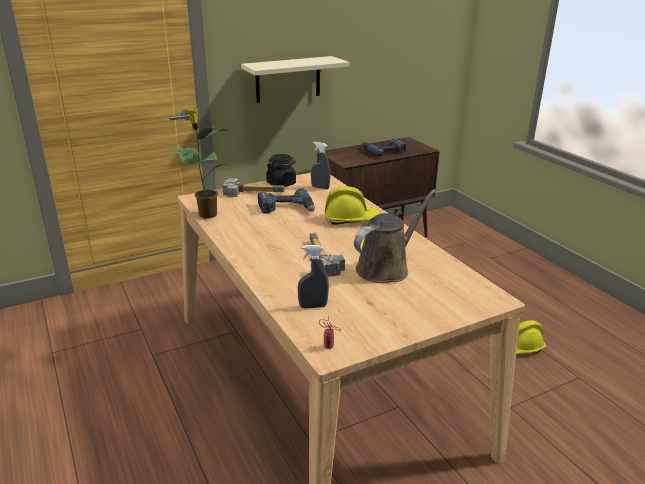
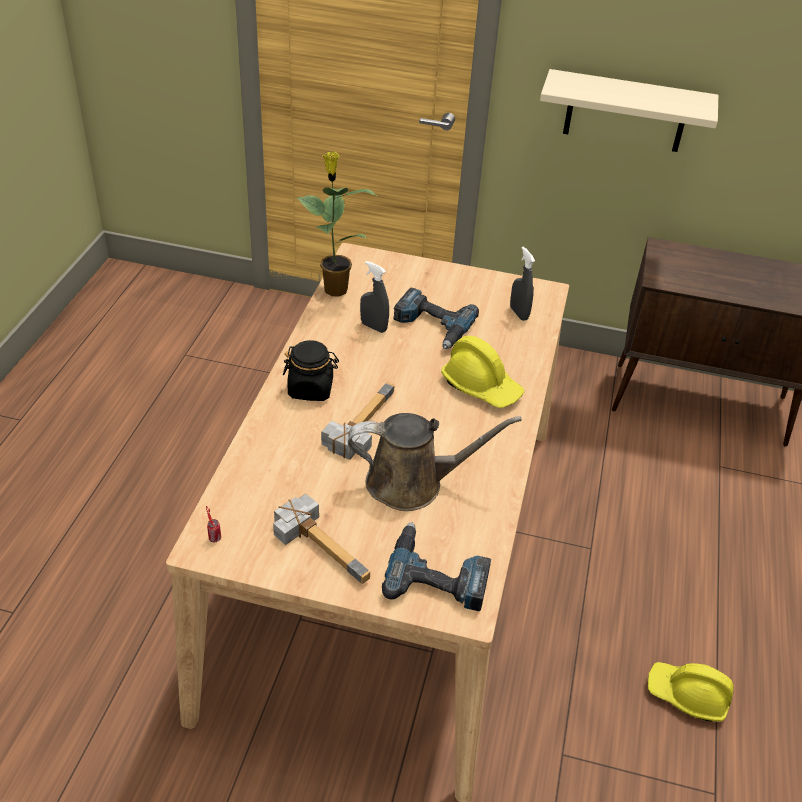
camera: 40 degrees right, 15 degrees up
(252, 191) = (429, 277): hammer -> hammer (326, 543)
(281, 183) = (481, 281): black jar -> black jar (311, 388)
(313, 306) = (267, 481): grey spray bottle -> grey spray bottle (373, 327)
(383, 150) = (751, 280): power drill -> power drill (437, 574)

